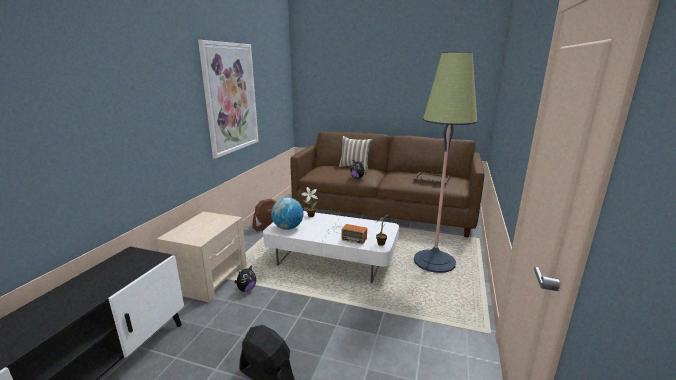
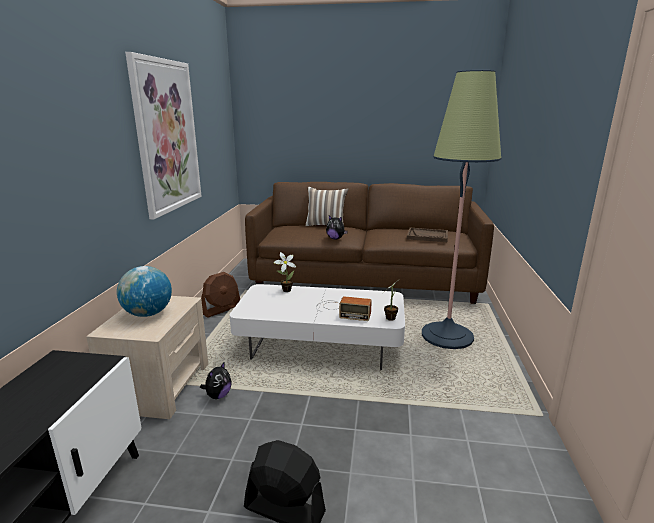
camera: 10 degrees left, 0 degrees up
(288, 228) = (262, 308): globe -> globe (148, 314)

